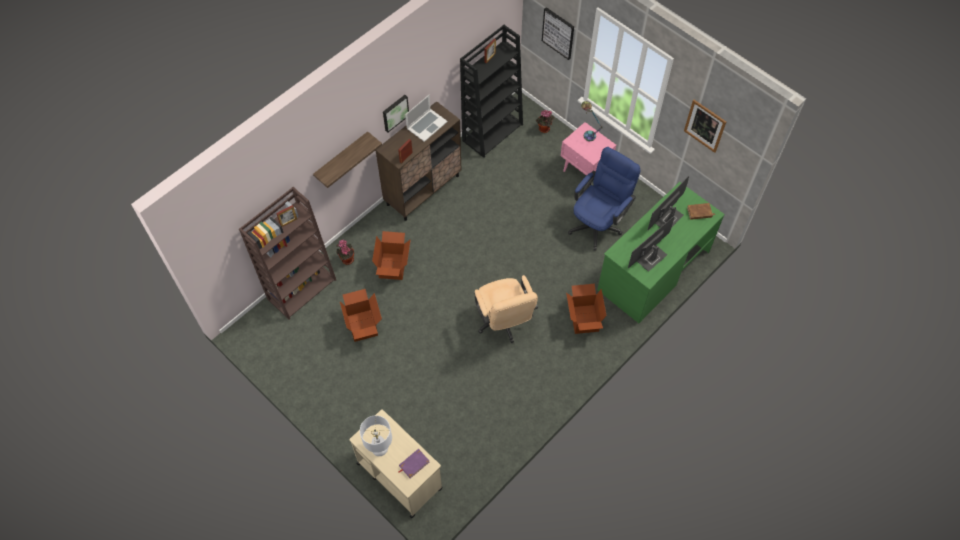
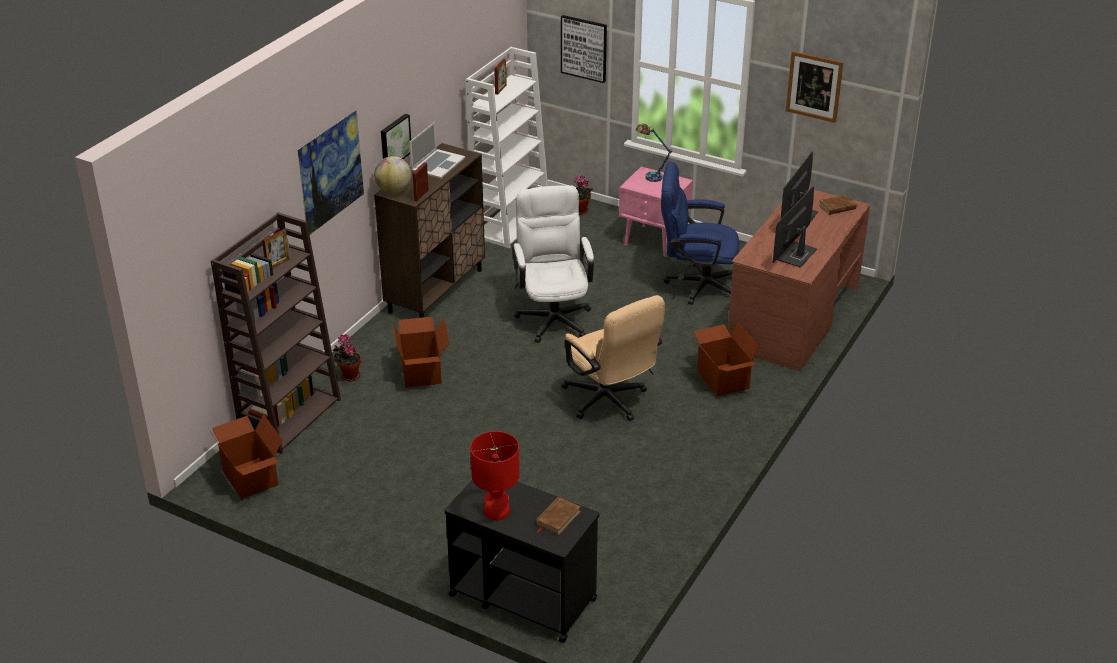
camera: 15 degrees left, 25 degrees down
(341, 158) = (334, 194): shelf -> picture
(363, 325) = (400, 440): cardboard box -> cardboard box (251, 478)
(379, 447) = (496, 510): white table lamp -> red table lamp
(389, 148) = (394, 191): none -> globe
(399, 475) = (522, 597): beige cart -> black cart
(414, 464) = (557, 518): purple book -> brown book
(492, 132) = (511, 223): black bookcase -> white bookcase
(493, 232) = (553, 315): none -> white office chair
(598, 222) = (696, 284): blue office chair -> blue office chair turned 105 degrees counterclockwise
(653, 270) = (793, 318): green desk -> brown desk

